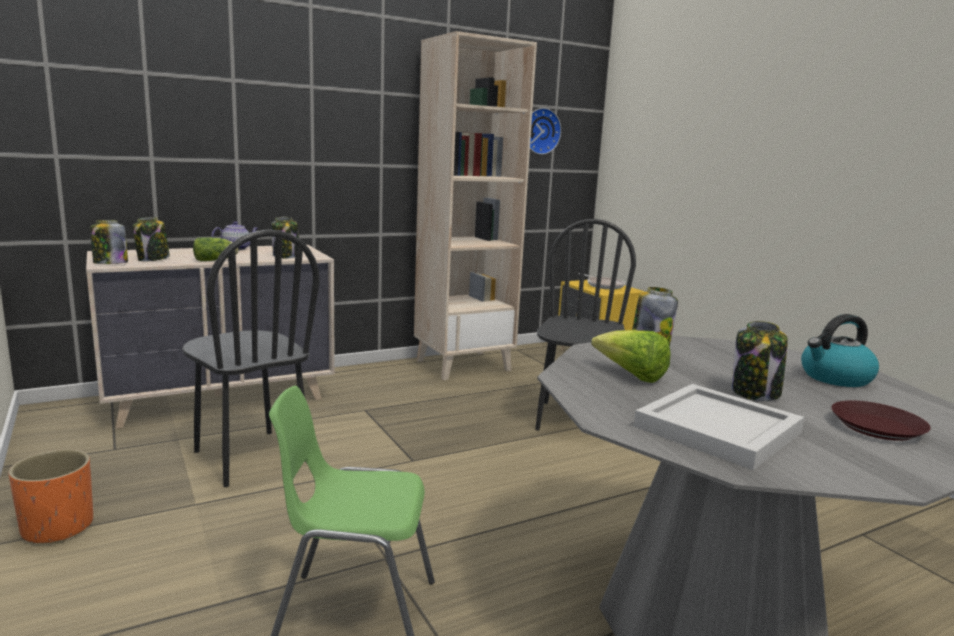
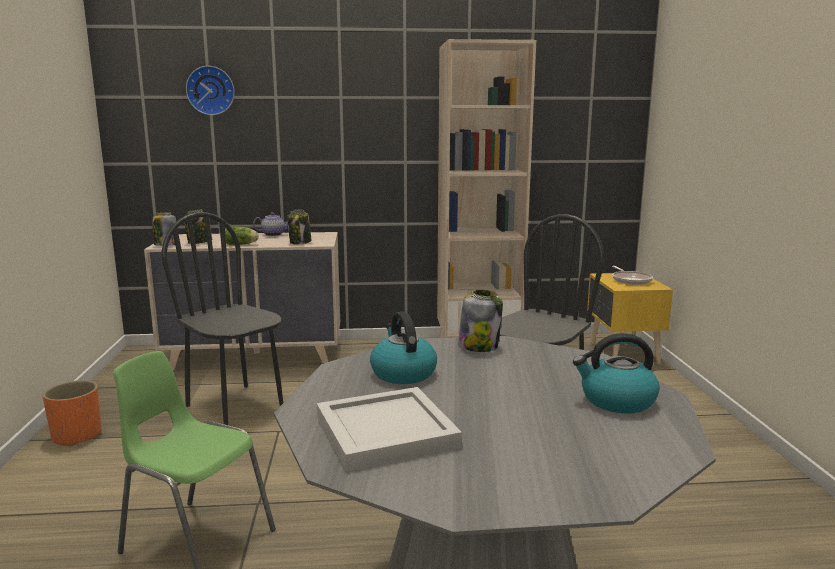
camera: 25 degrees right, 0 degrees up
(250, 457) = (235, 405): black chair -> black chair turned 150 degrees clockwise
(540, 131) = (572, 122): wall clock -> wall clock (211, 90)
(631, 376) = (402, 373): lettuce -> kettle
(755, 392) = (494, 404): jar -> none
(876, 427) = (555, 455): brown plate -> none

